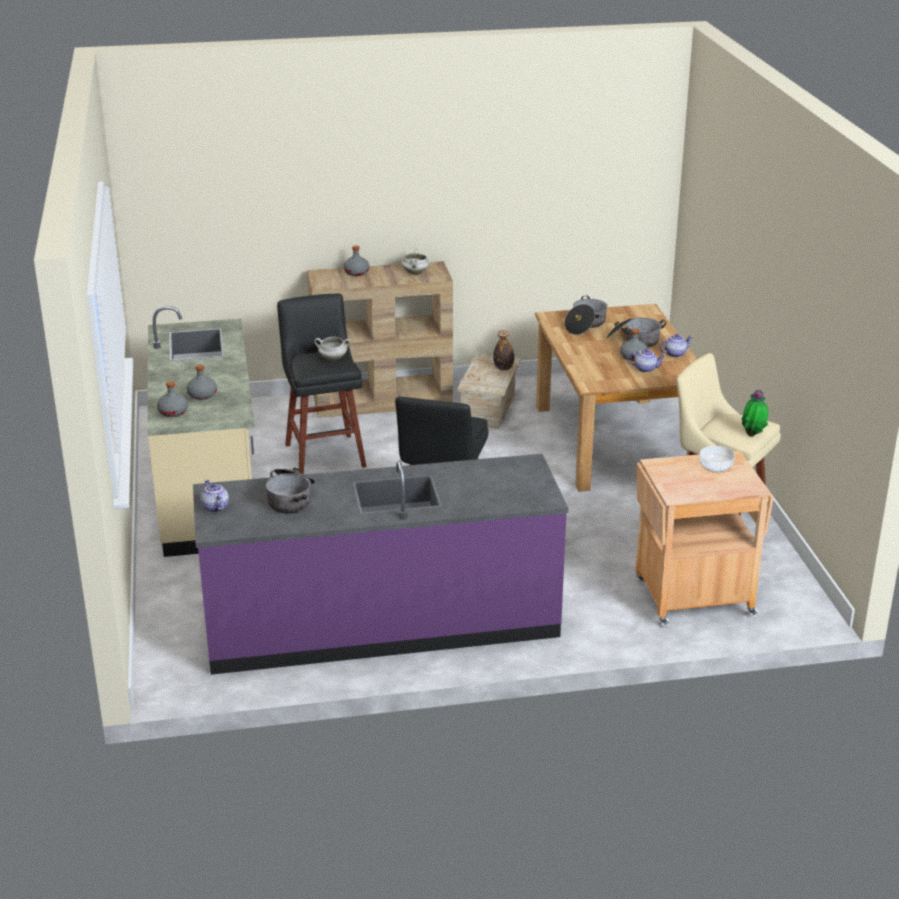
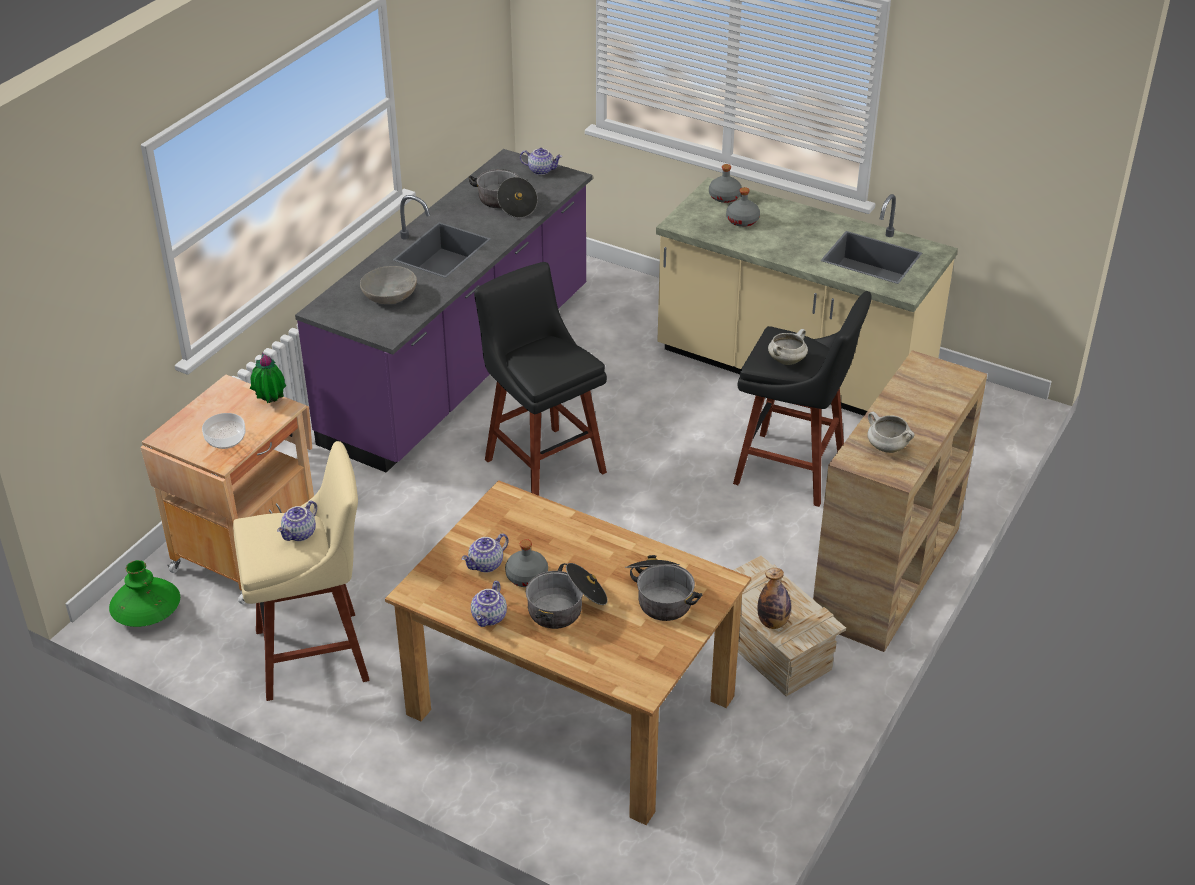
camera: 130 degrees right, 10 degrees up
(357, 272) = (937, 404): grey bottle -> none
(487, 484) = (390, 296): none -> grey bowl
(723, 423) = (300, 534): none -> teapot
(753, 435) = (251, 538): potted plant -> potted plant (270, 403)
(794, 603) = (147, 611): none -> green vase

